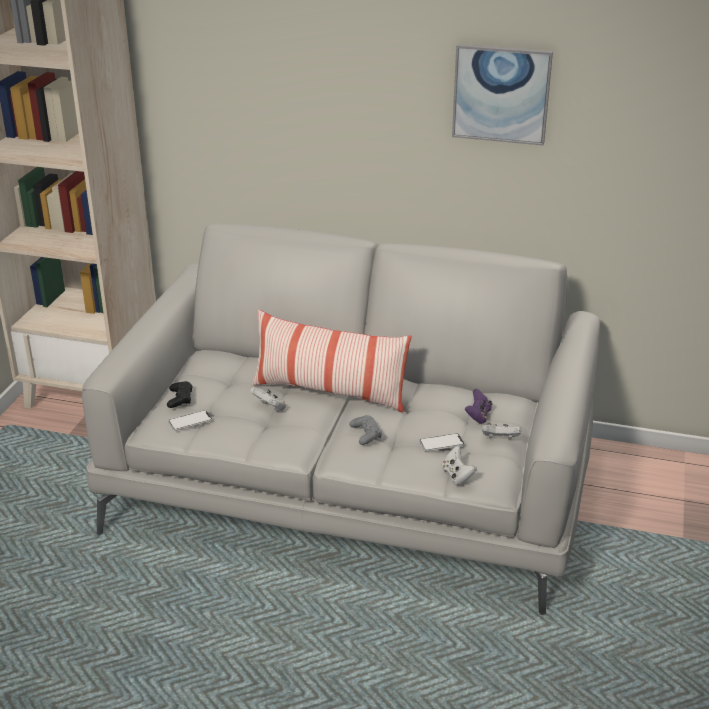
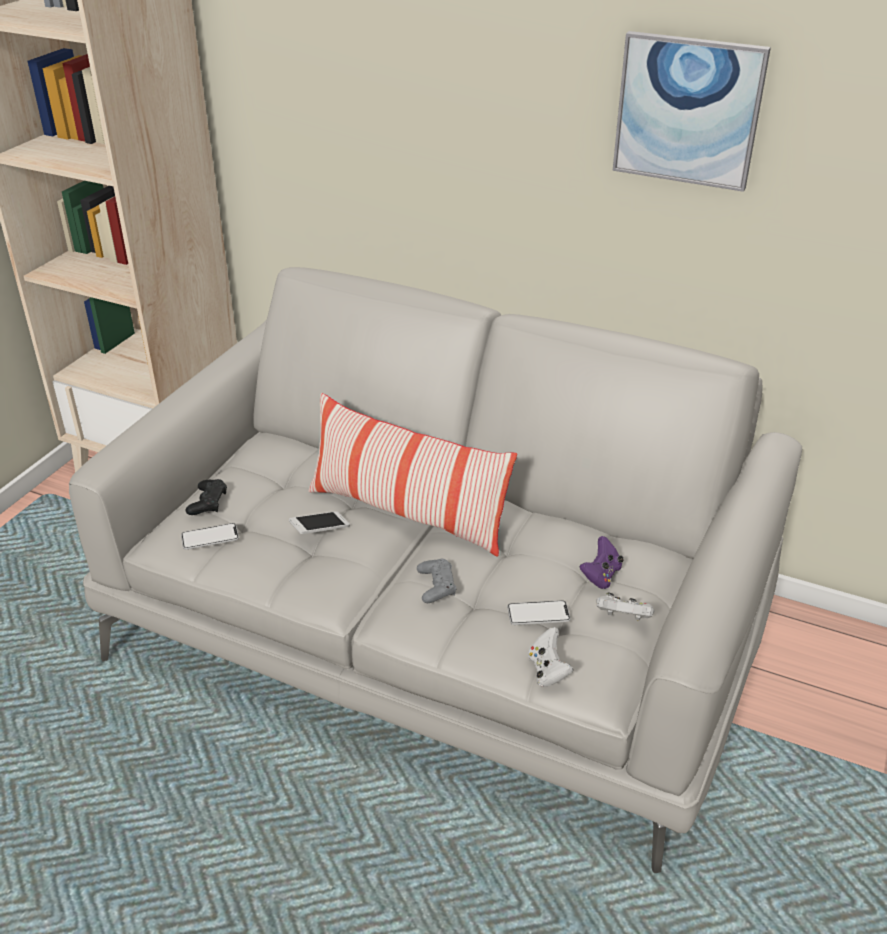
camera: 10 degrees right, 5 degrees up
(270, 408) = (320, 529): white game controller -> phone

